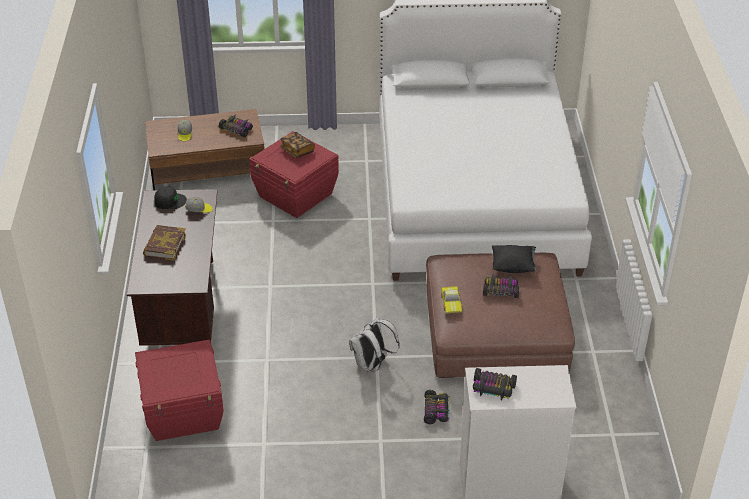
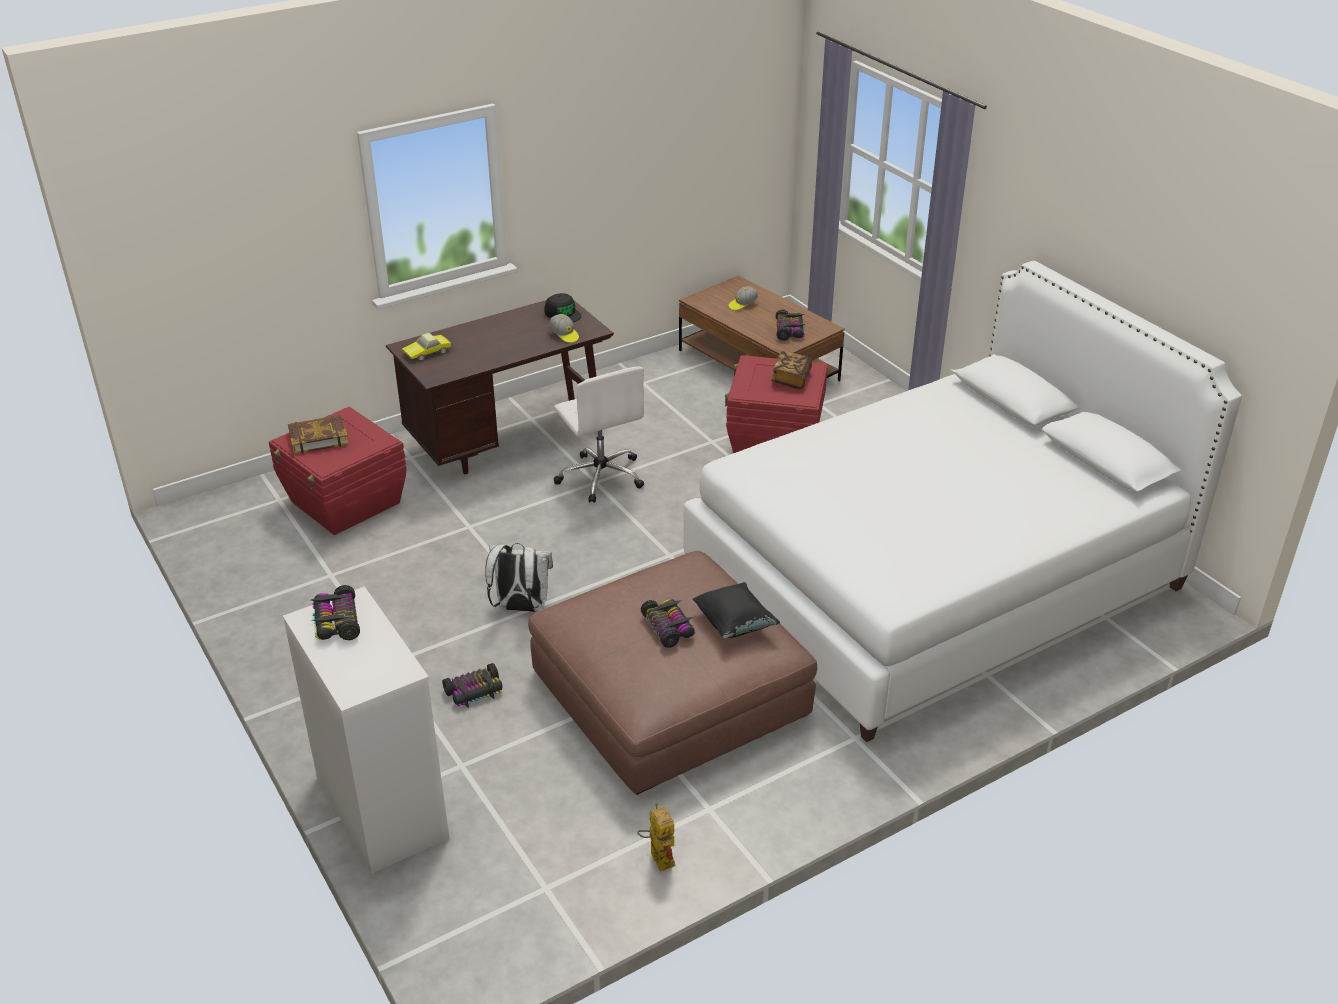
camera: 60 degrees right, 5 degrees down
(164, 245) = (484, 337): book -> book (318, 438)
(266, 281) = (601, 476): none -> white office chair
(452, 303) = (609, 594): toy car -> toy car (428, 352)
(615, 383) = (657, 856): none -> toy robot

